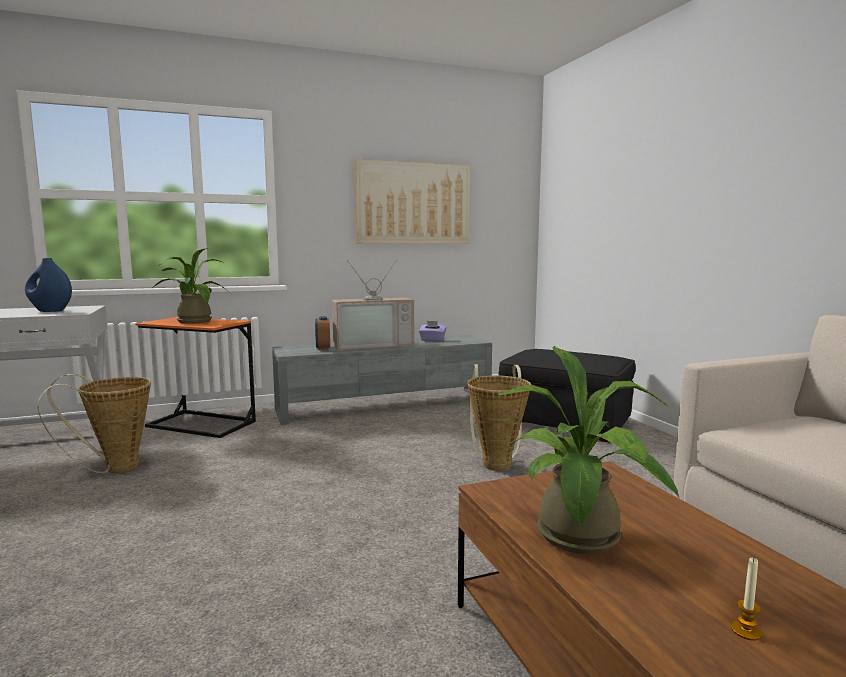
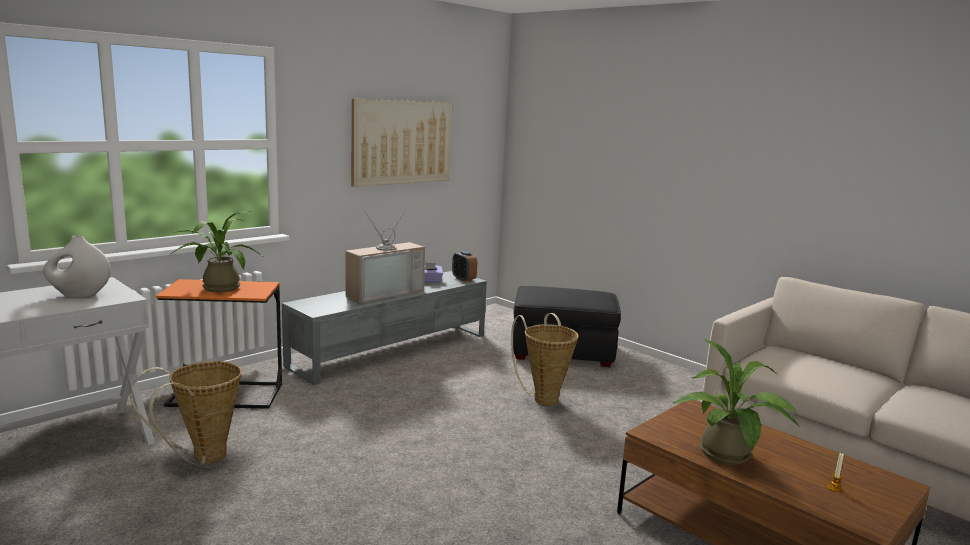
camera: 25 degrees left, 5 degrees up
(50, 311) = (79, 295): blue vase -> white vase
(322, 348) = (339, 300): alarm clock -> alarm clock (463, 279)

